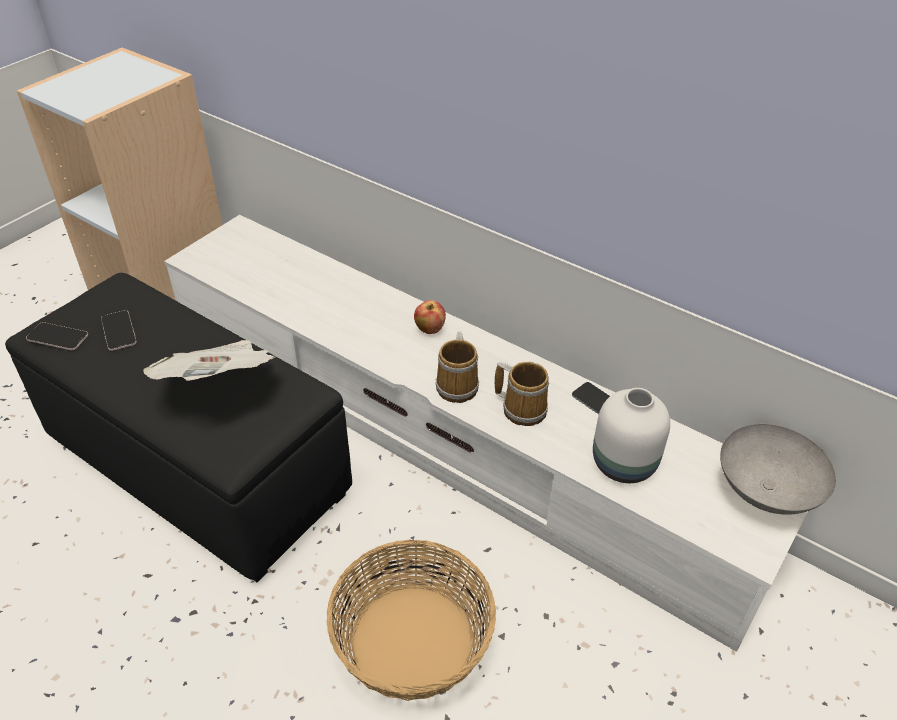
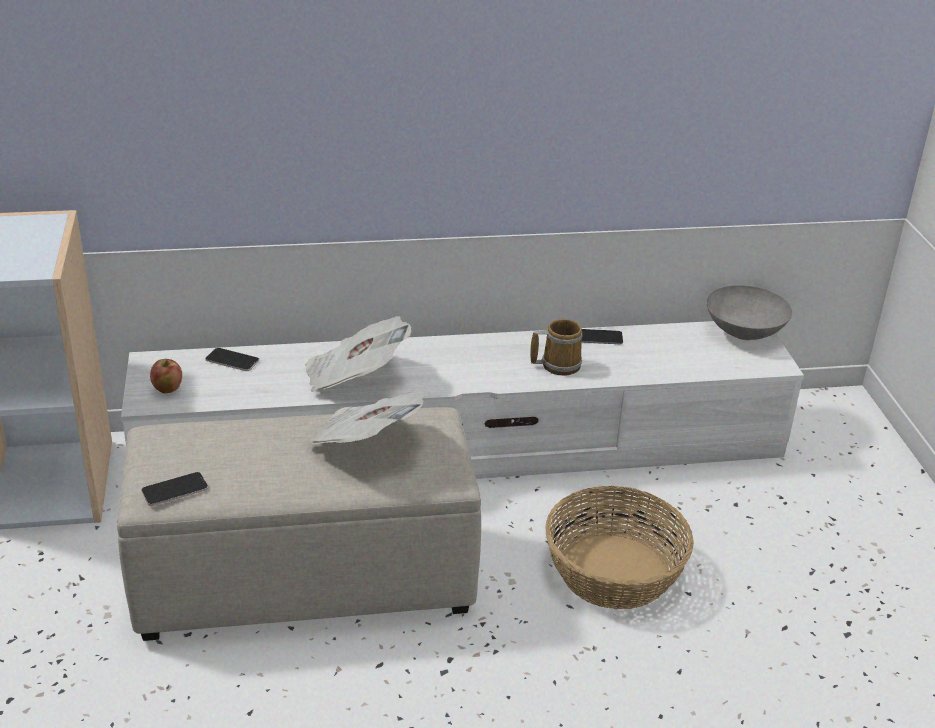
camera: 45 degrees left, 10 degrees down
(119, 331) = (222, 458): phone -> phone (232, 360)
(199, 467) = (308, 579): black ottoman -> beige ottoman
(345, 320) = (354, 378): none -> newspaper
(429, 329) = (425, 352): apple -> apple (167, 389)
(458, 385) = (499, 373): mug -> none
(624, 465) = (659, 361): white vase -> none

